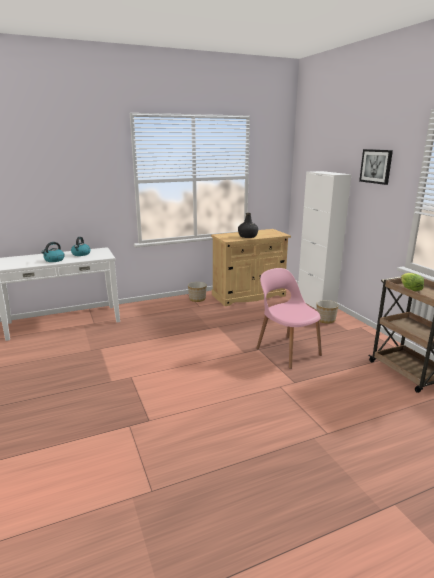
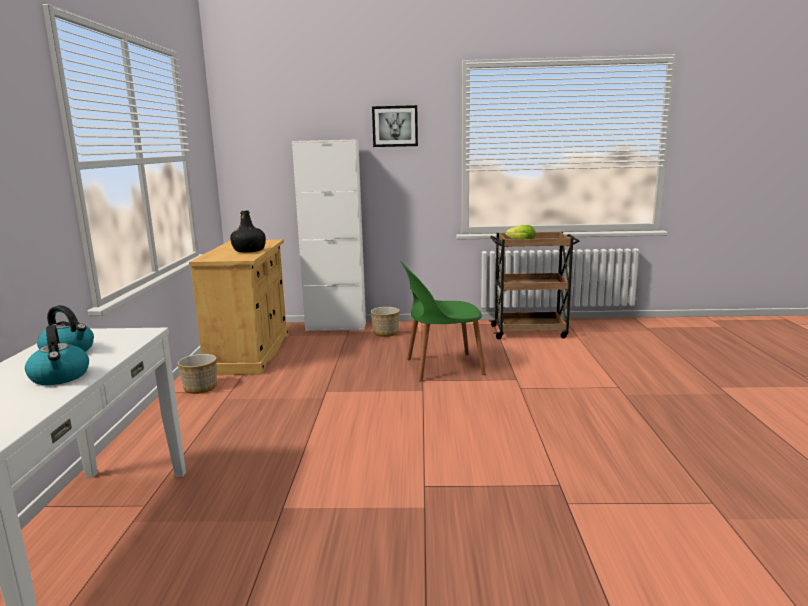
camera: 65 degrees left, 5 degrees down
(287, 351) = (441, 367): pink chair -> green chair

